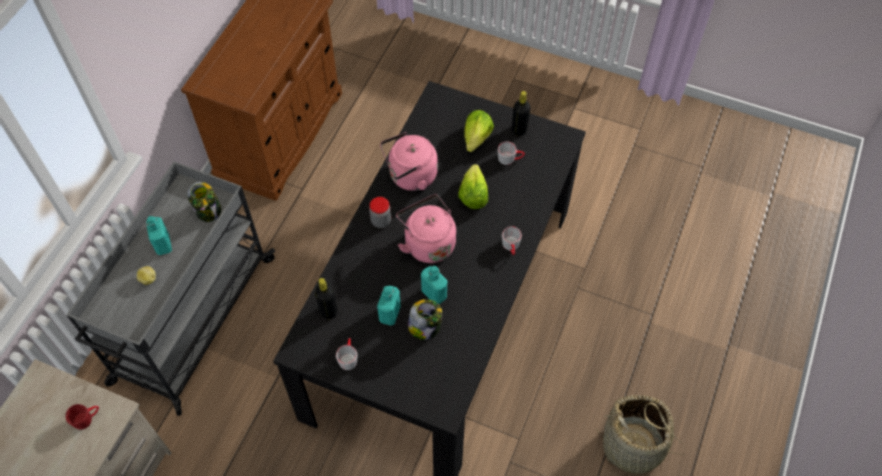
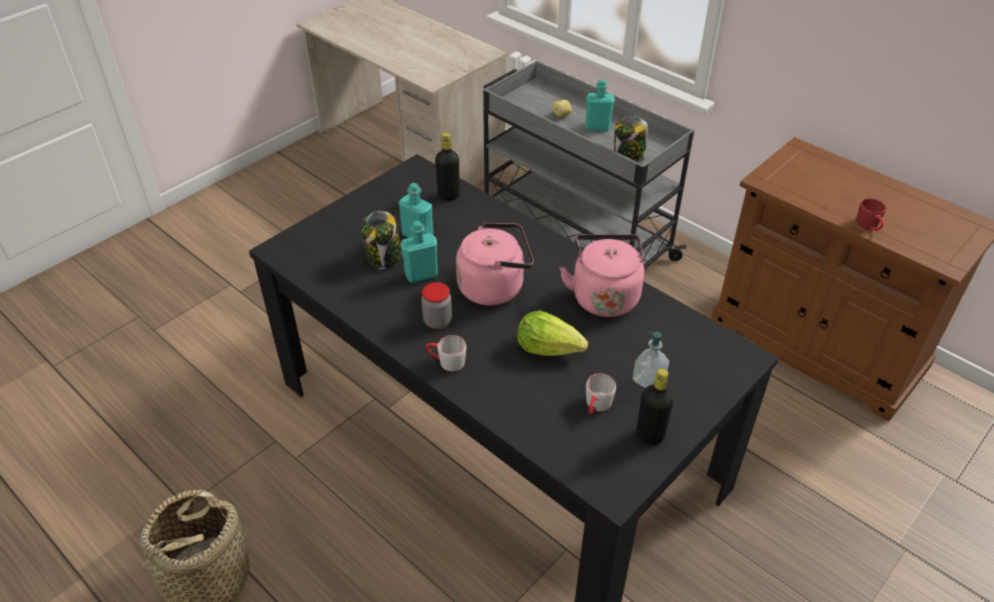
camera: 110 degrees right, 15 degrees down
(87, 418) = (436, 69): red mug -> red mug (869, 226)
(348, 357) = (387, 198): grey mug -> none
(381, 221) = (546, 256): jar -> jar (437, 321)
(477, 138) = (648, 380): lettuce -> soap dispenser

